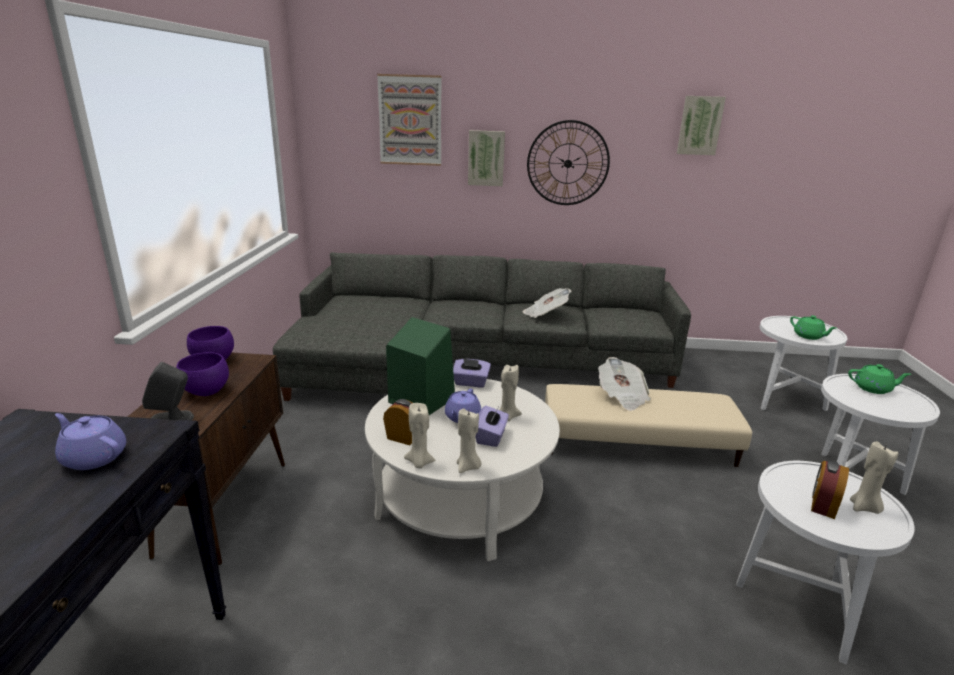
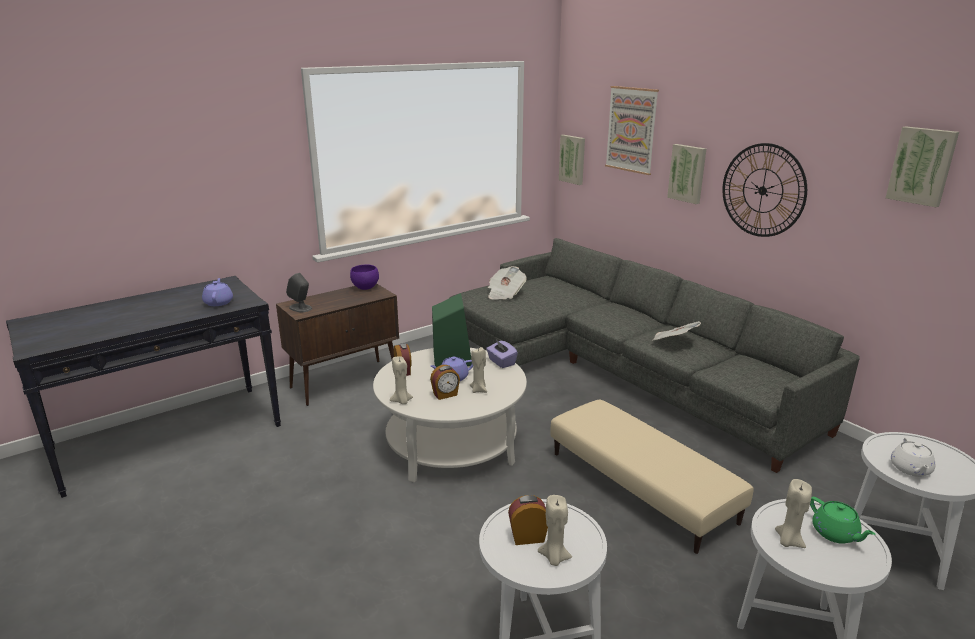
camera: 50 degrees right, 0 degrees up
(206, 392) = (334, 301): purple bowl -> none
(328, 161) = (573, 159): none -> picture
(419, 462) = (385, 386): beige candle -> beige candle (788, 541)
(491, 437) = (445, 395): purple tissue box -> alarm clock
(622, 396) = (636, 434): newspaper -> newspaper (505, 294)
(809, 336) = (910, 469): green teapot -> white teapot

